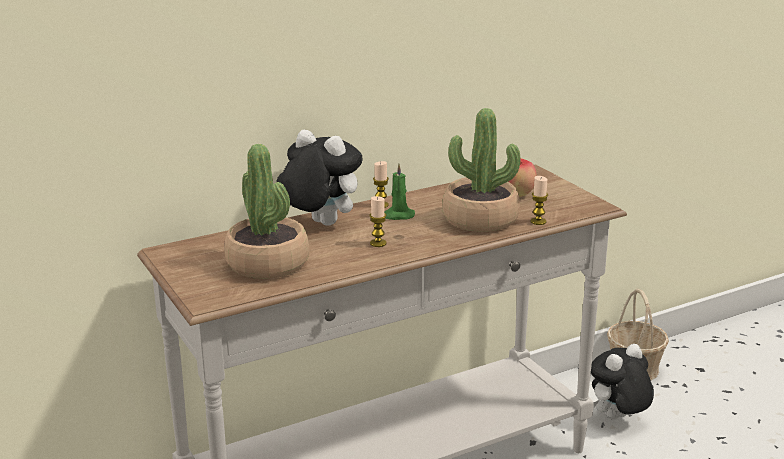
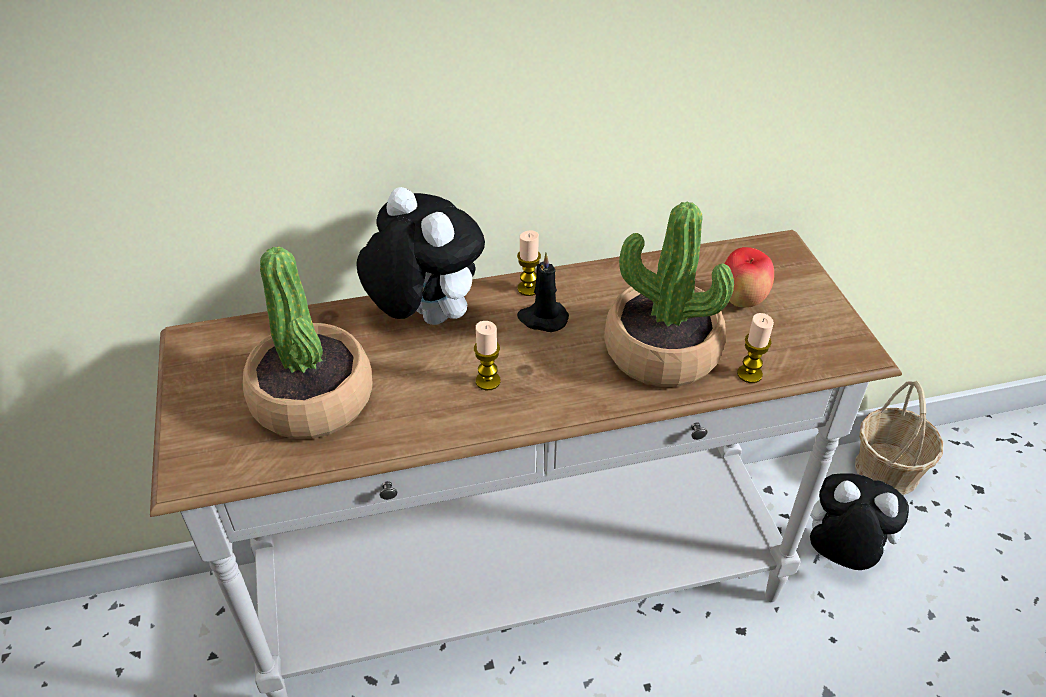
camera: 15 degrees right, 20 degrees up
(397, 215) = (542, 318): green candle -> black candle
(617, 419) = (839, 553): plush toy -> plush toy turned 45 degrees clockwise

